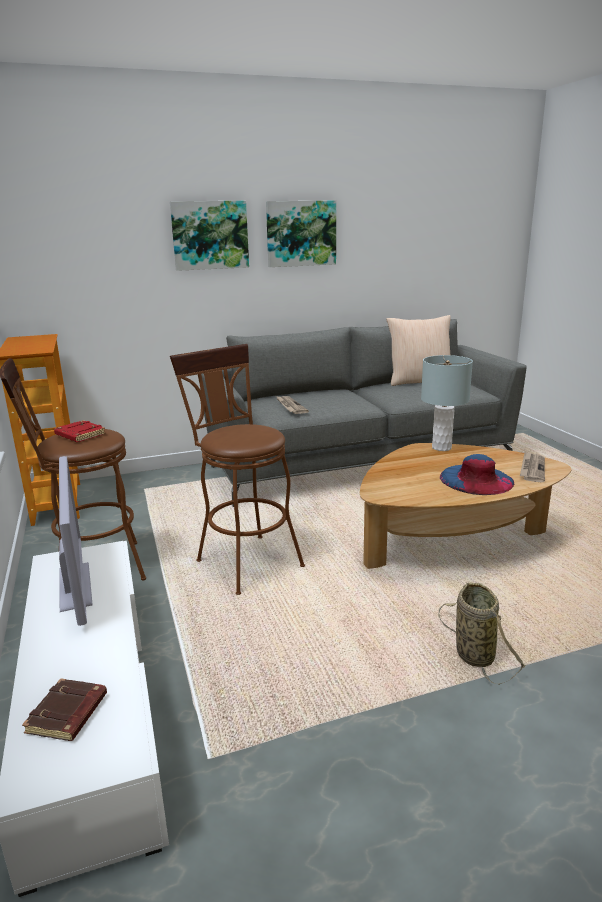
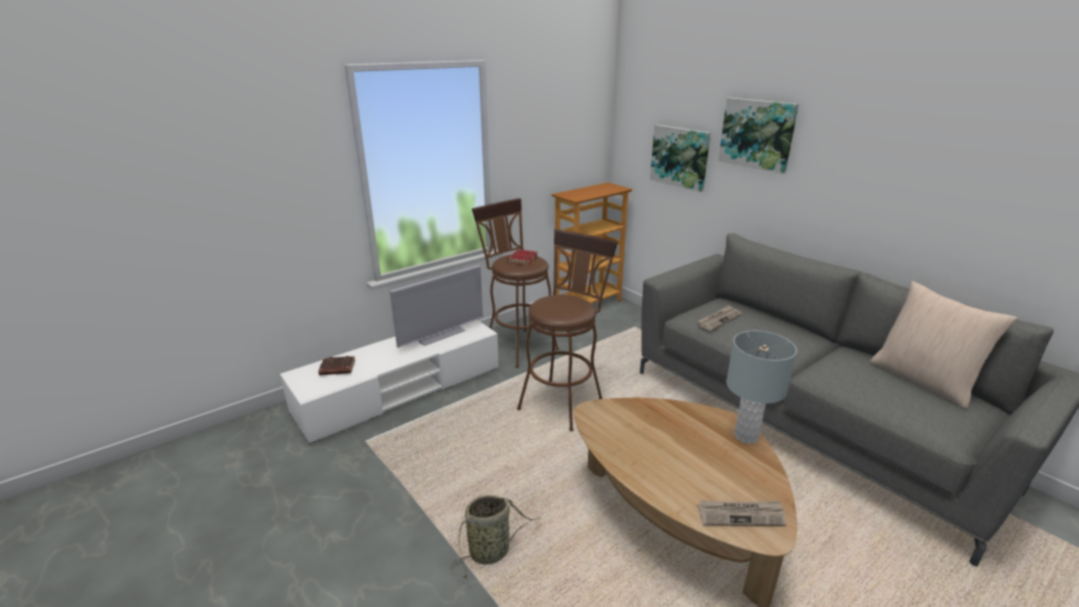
camera: 70 degrees right, 5 degrees up
(301, 233) = (855, 149): picture -> picture (680, 157)
(476, 479) = (671, 469): blue hat -> none

